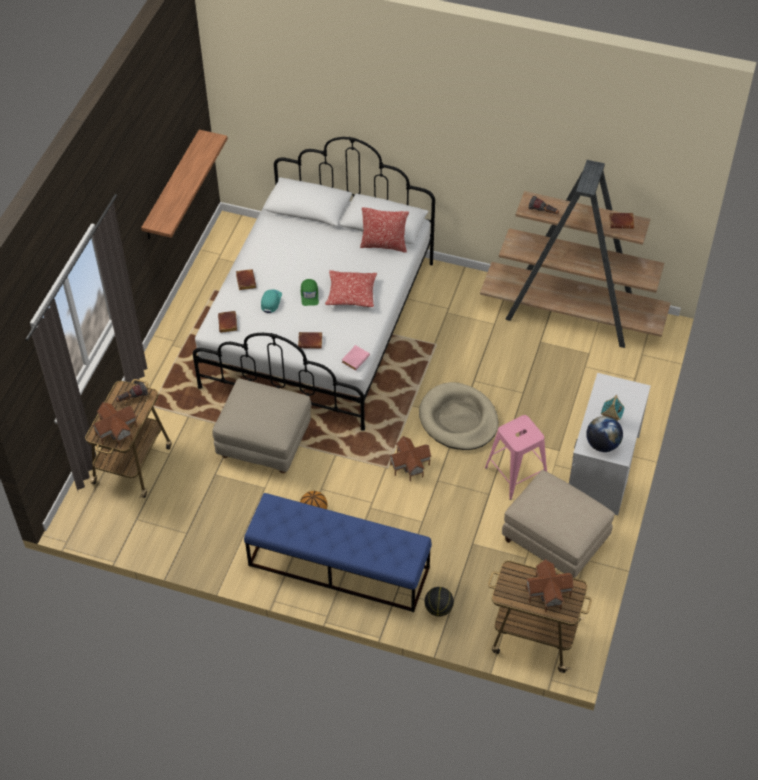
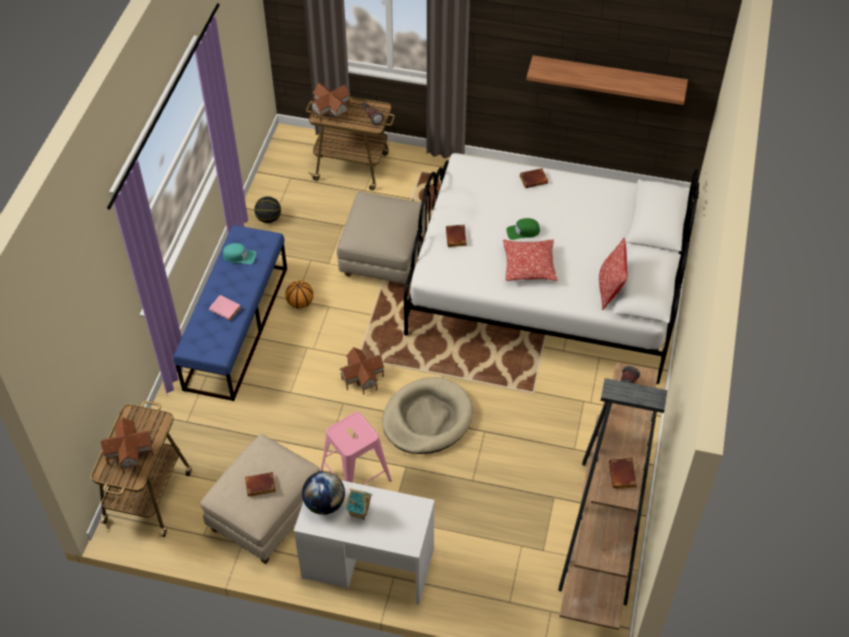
camera: 85 degrees right, 0 degrees up
(228, 324) = (473, 173): brown book -> brown book (259, 487)
(271, 301) = (508, 202): turquoise cap -> turquoise cap (239, 256)
(355, 358) = (437, 276): pink book -> pink book (226, 309)
(438, 608) = (185, 411): basketball -> basketball (269, 218)

